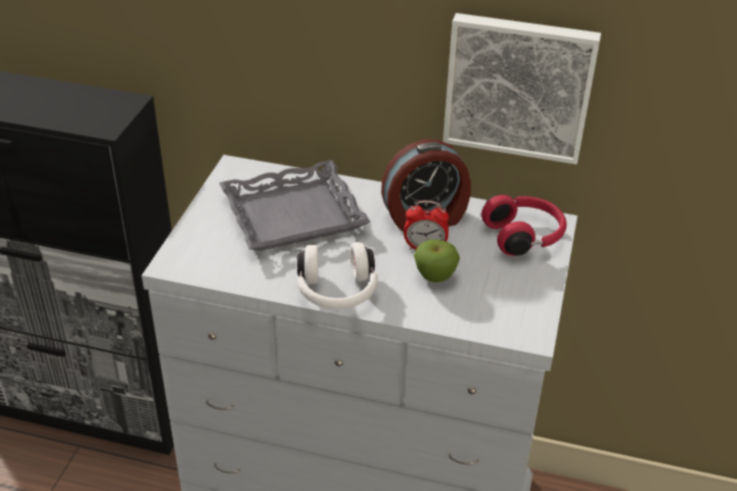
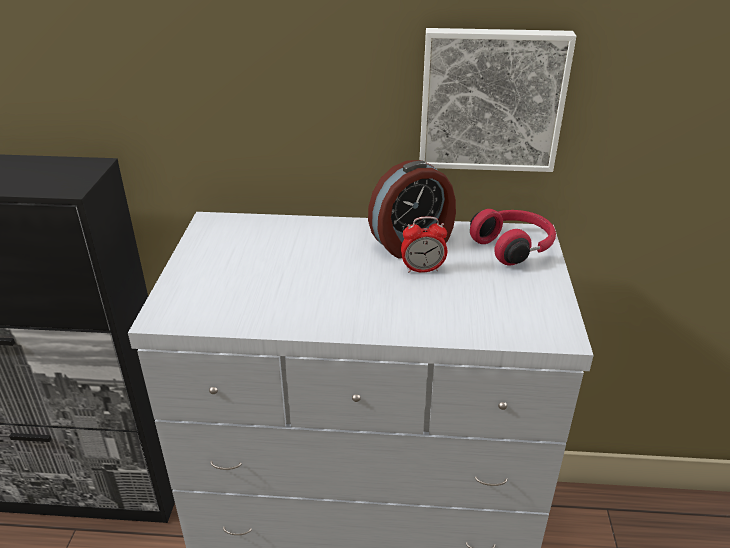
camera: 10 degrees left, 5 degrees down
(293, 215) = (281, 256): grey tray -> none
(337, 292) = (347, 321): white headphones -> none
(435, 276) = (442, 294): apple -> none

